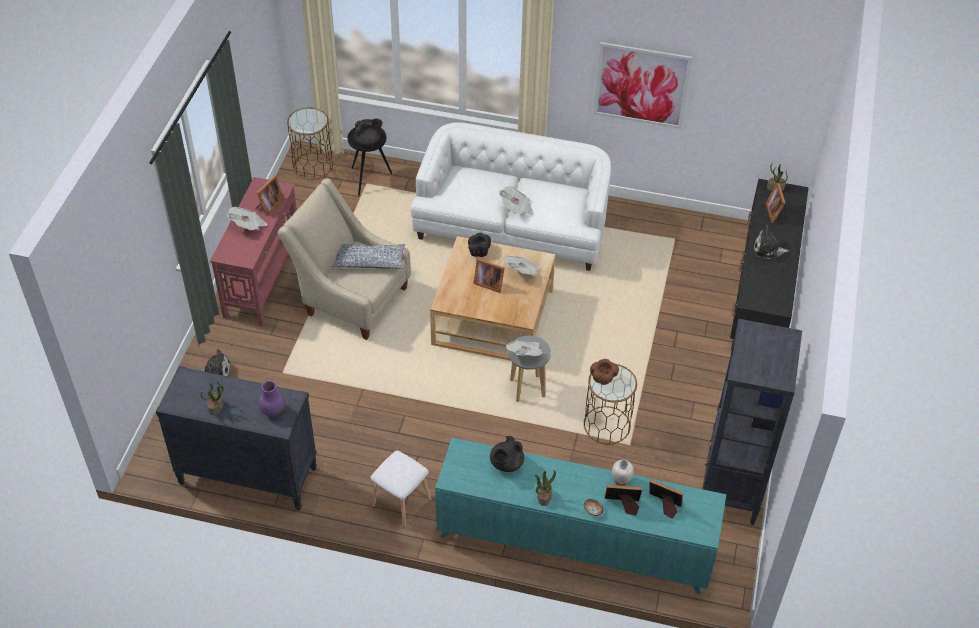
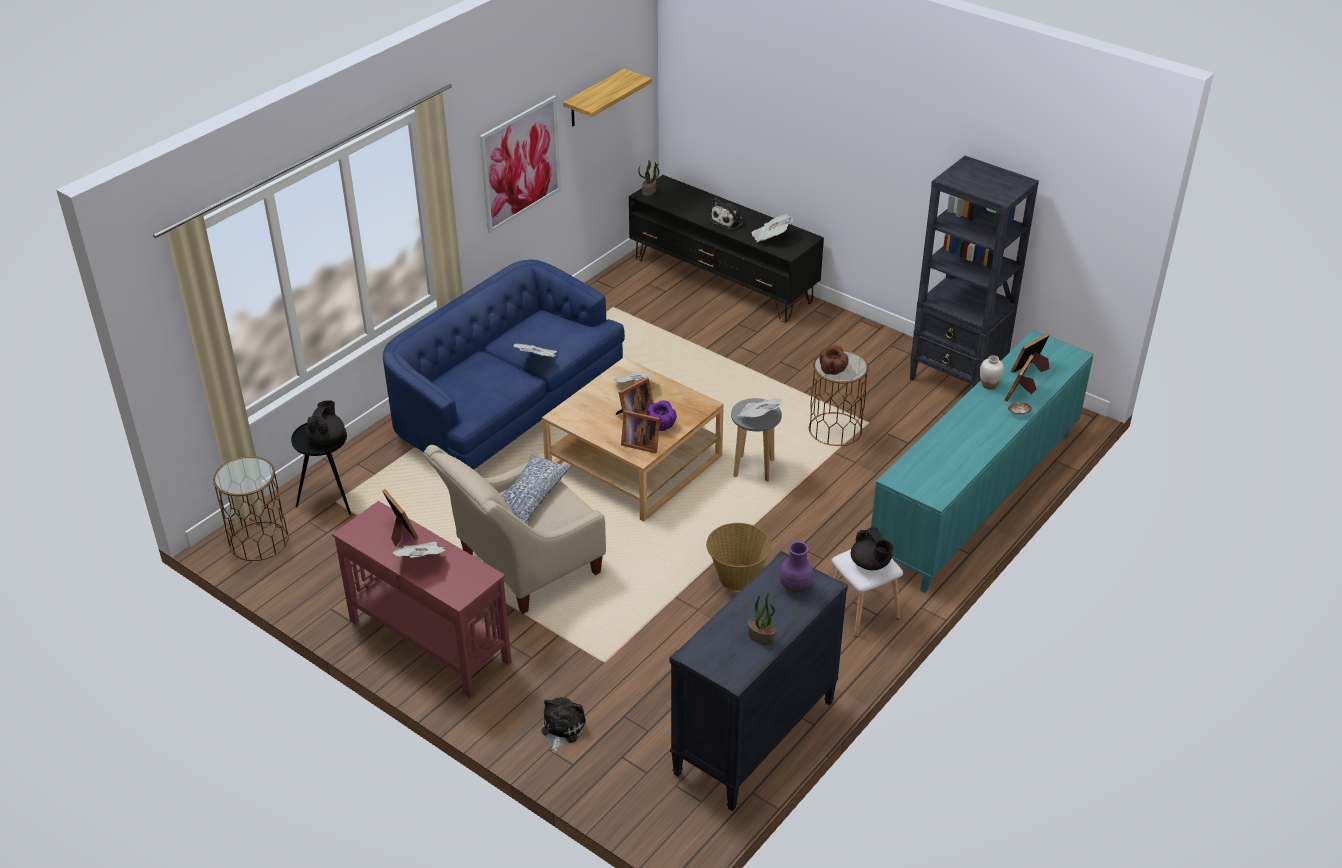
camera: 65 degrees left, 10 degrees down
(400, 417) = (737, 577): none -> basket
(478, 251) = (578, 408): black bowl -> none
(485, 302) = (661, 425): none -> purple bowl
(506, 464) = (932, 452): black teapot -> black teapot (870, 564)
(513, 226) = (506, 408): white sofa -> blue sofa
(544, 496) = (987, 439): potted plant -> none
(741, 84) = (594, 99): none -> shelf
(764, 283) = (770, 237): none -> newspaper
(775, 212) = (681, 202): picture frame -> picture frame (640, 444)

